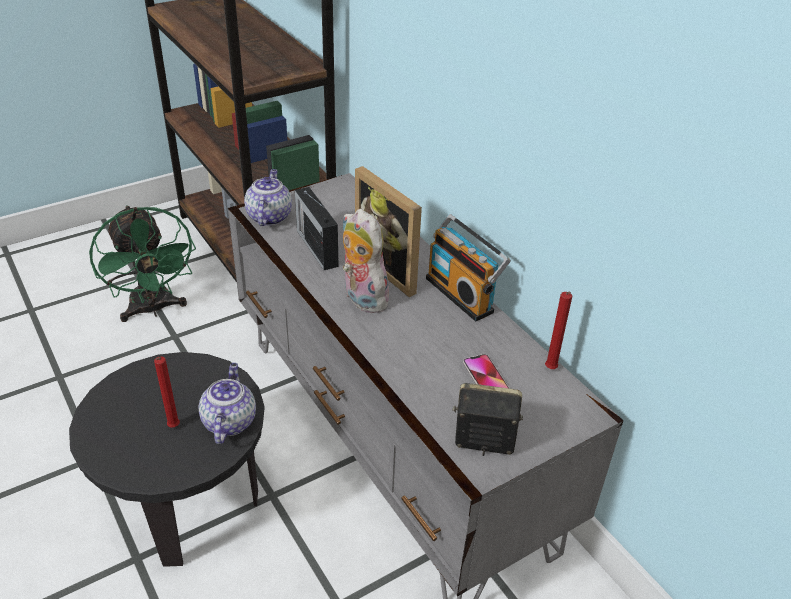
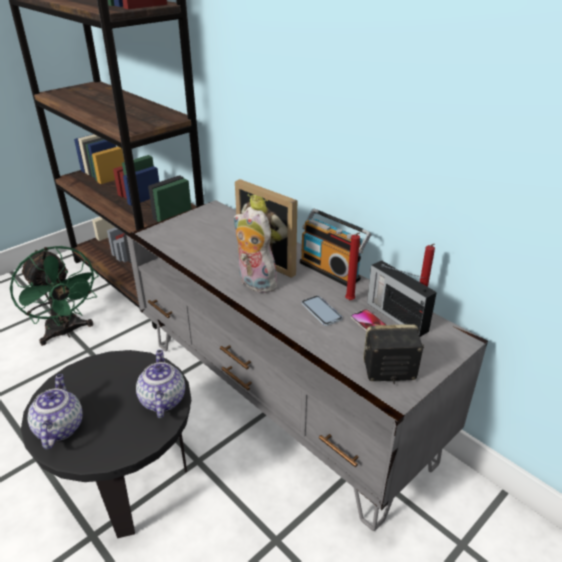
camera: 10 degrees left, 5 degrees down
(173, 428) = (115, 413): red candle -> red candle (350, 301)
(269, 216) = (161, 236): teapot -> teapot (59, 427)
(316, 247) = (206, 252): radio -> radio (396, 316)
(430, 348) = (321, 311): none -> phone

